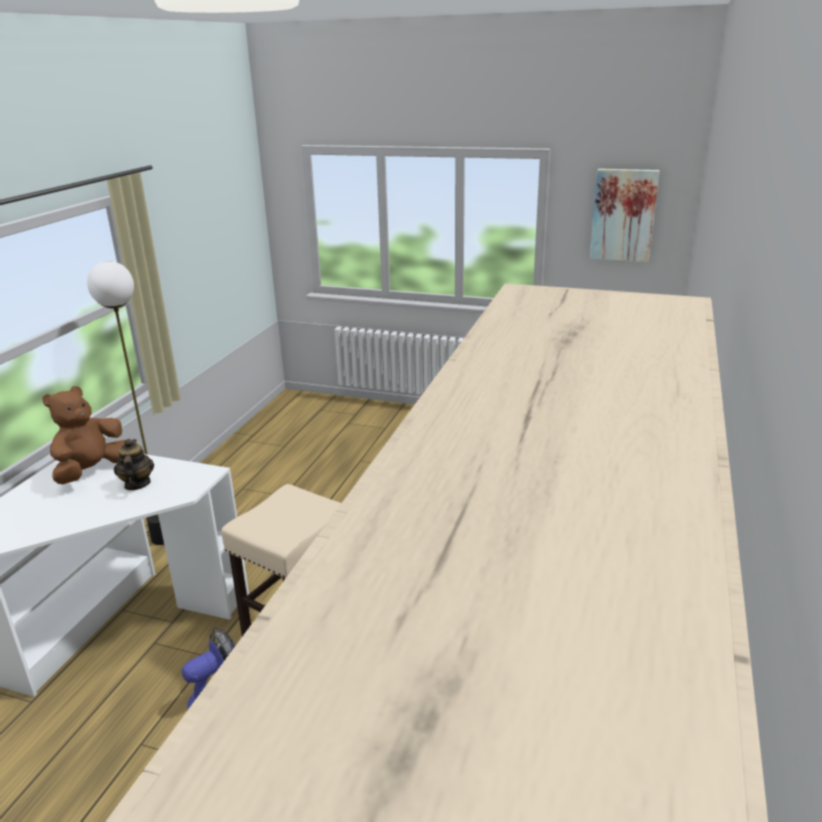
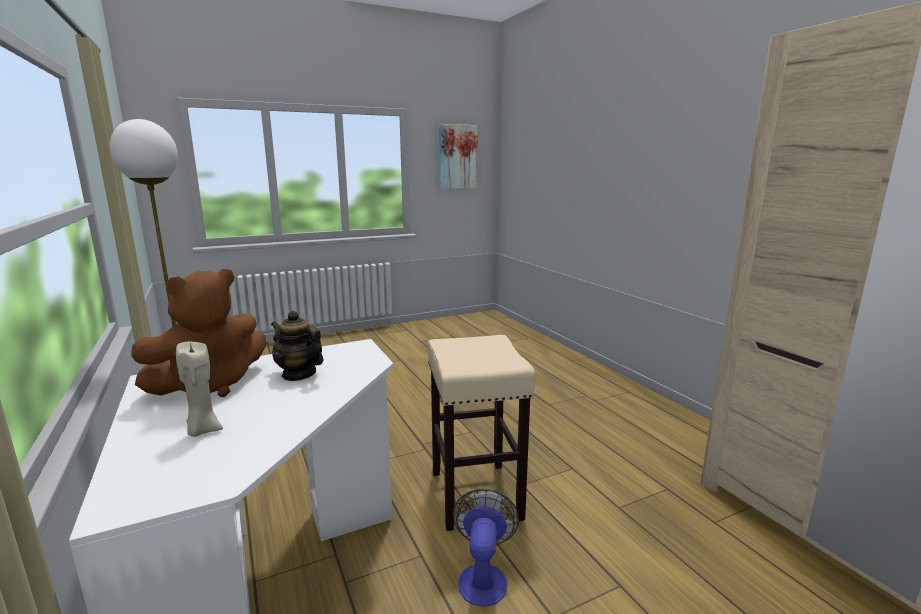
camera: 45 degrees left, 10 degrees down
(40, 506) = (203, 430): none -> beige candle
(92, 471) = (210, 385): brown plush toy -> brown plush toy turned 120 degrees counterclockwise

